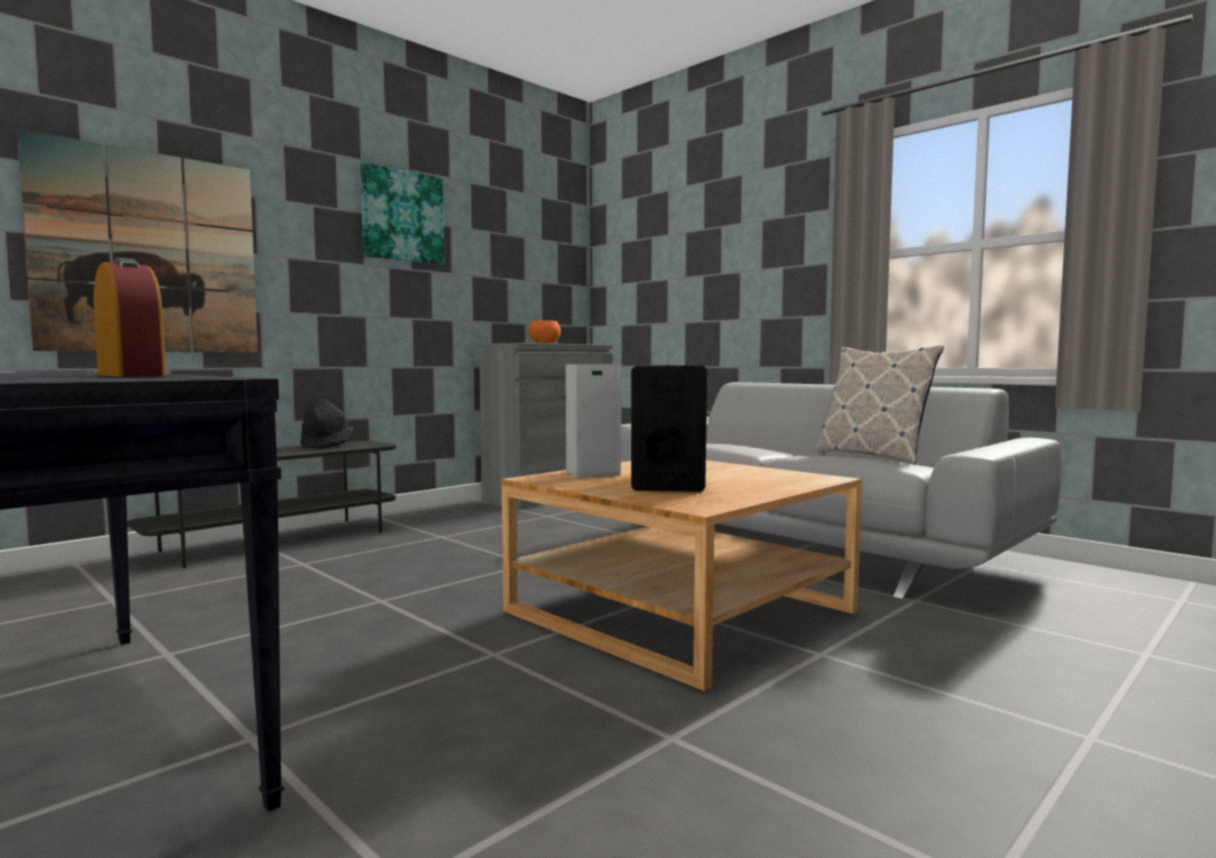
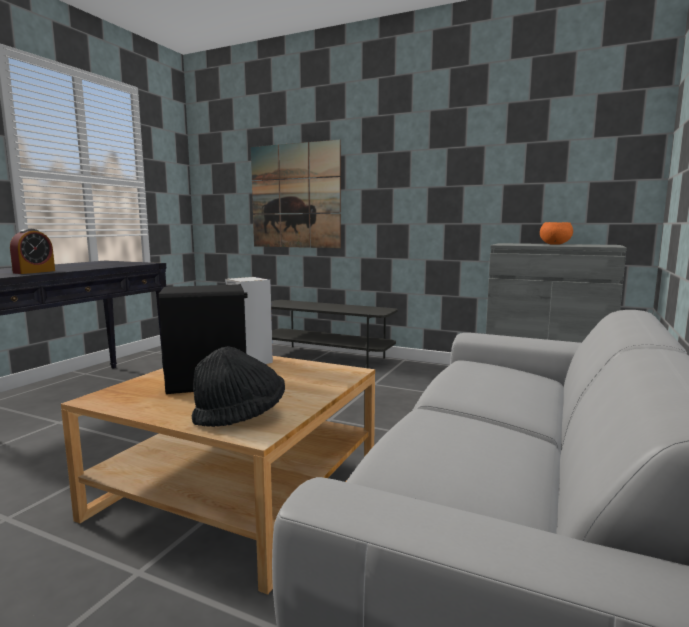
camera: 70 degrees right, 5 degrees up
(327, 445) = (362, 308): black hat -> black hat (240, 417)
(402, 216) = (439, 146): picture -> none
(873, 456) = (494, 457): pillow -> none

